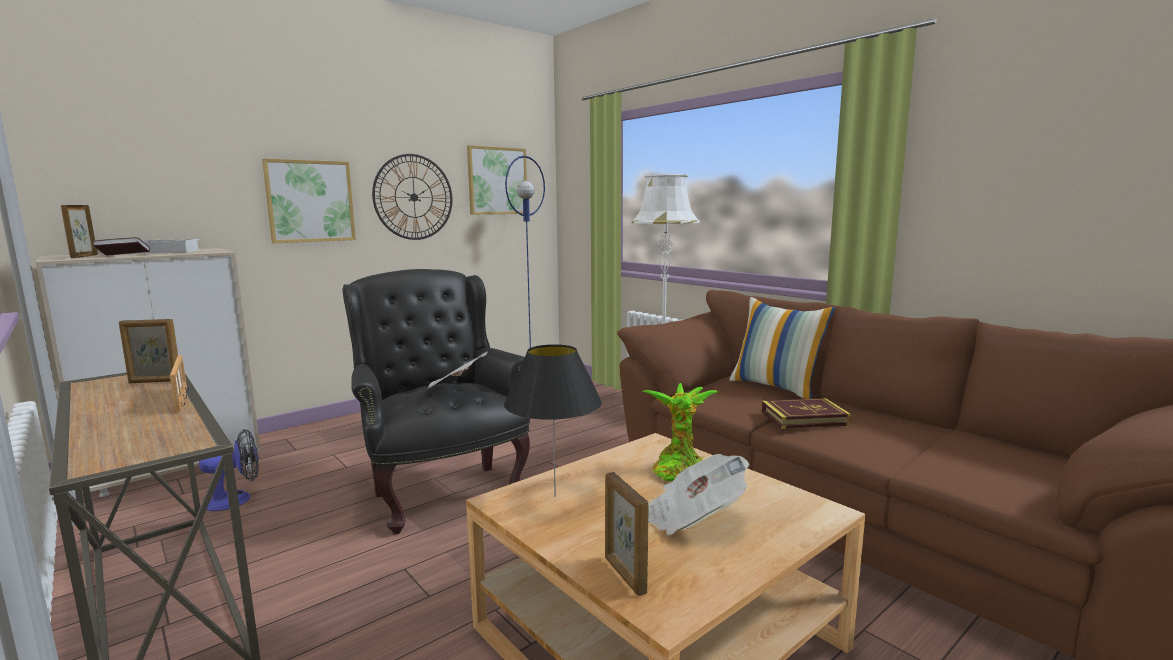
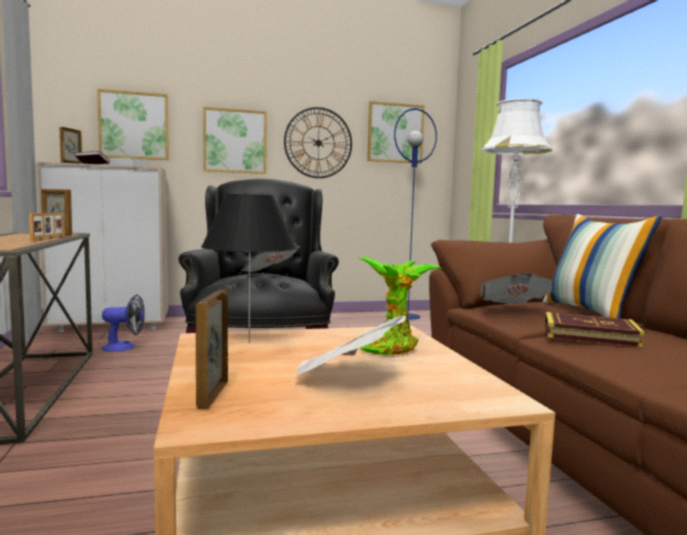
camera: 25 degrees right, 5 degrees down
(161, 188) = (134, 125): none -> picture
(722, 397) = (513, 310): none -> newspaper

